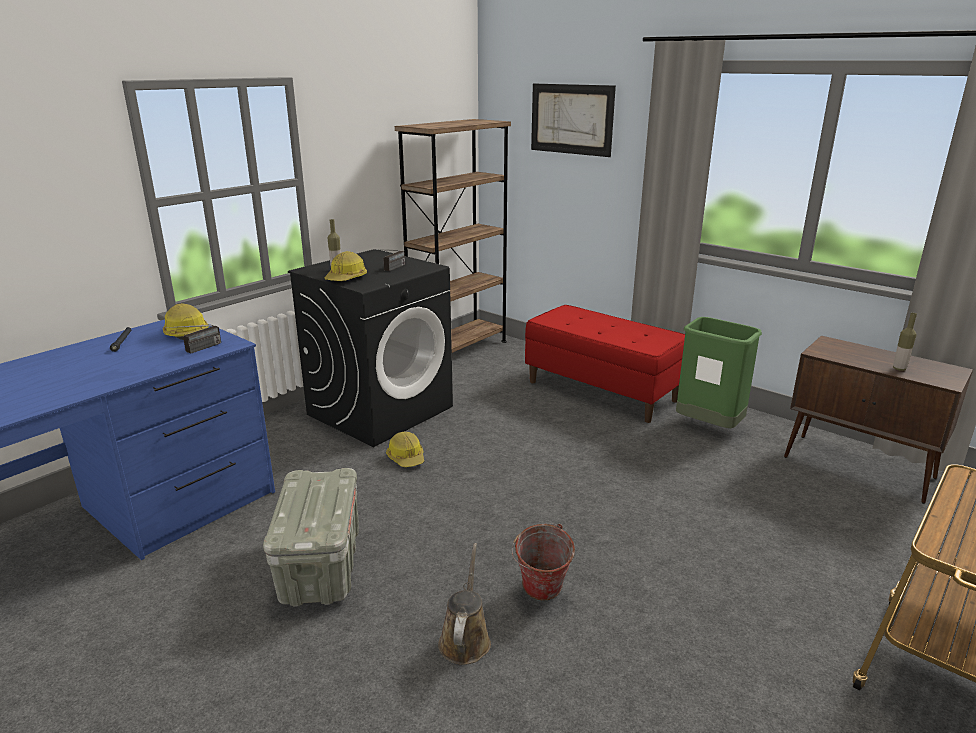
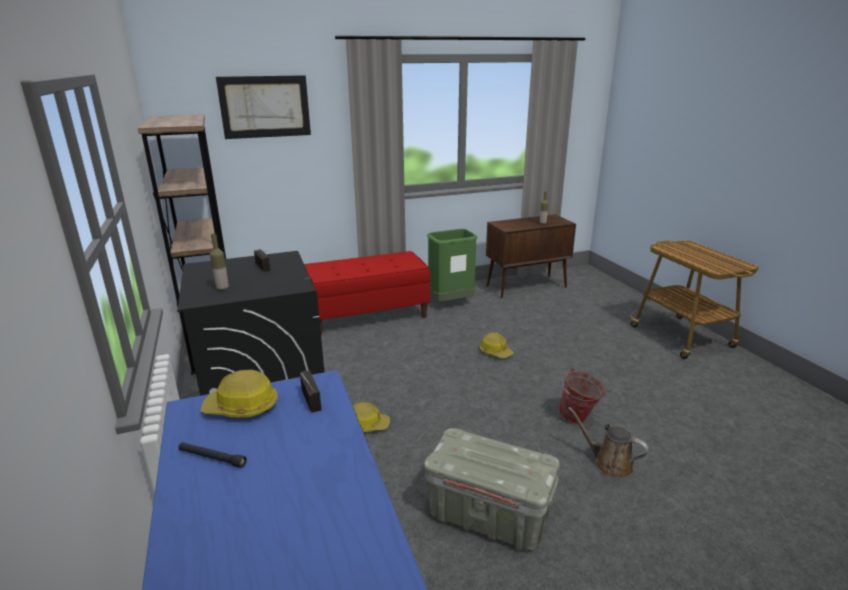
camera: 60 degrees left, 0 degrees up
(346, 278) = (260, 289): hard hat -> hard hat (495, 352)

